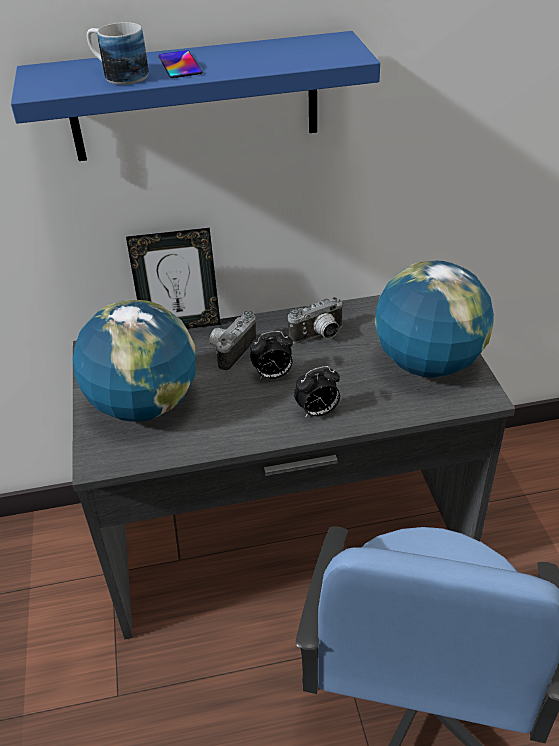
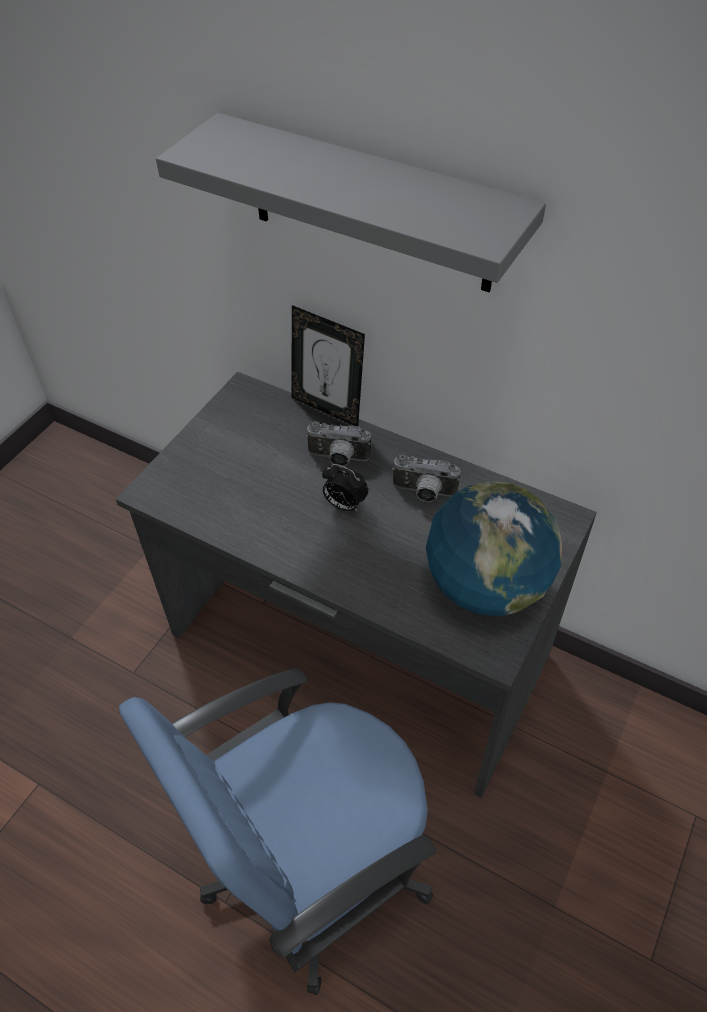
camera: 40 degrees right, 10 degrees up
(119, 75) = (266, 164): mug -> none
(144, 405) = (225, 465): globe -> none
(179, 65) = (328, 175): phone -> none
(194, 98) = (370, 205): blue shelf -> grey shelf
(231, 351) = (338, 459): camera -> camera turned 150 degrees counterclockwise
(317, 412) = (340, 564): alarm clock -> none

